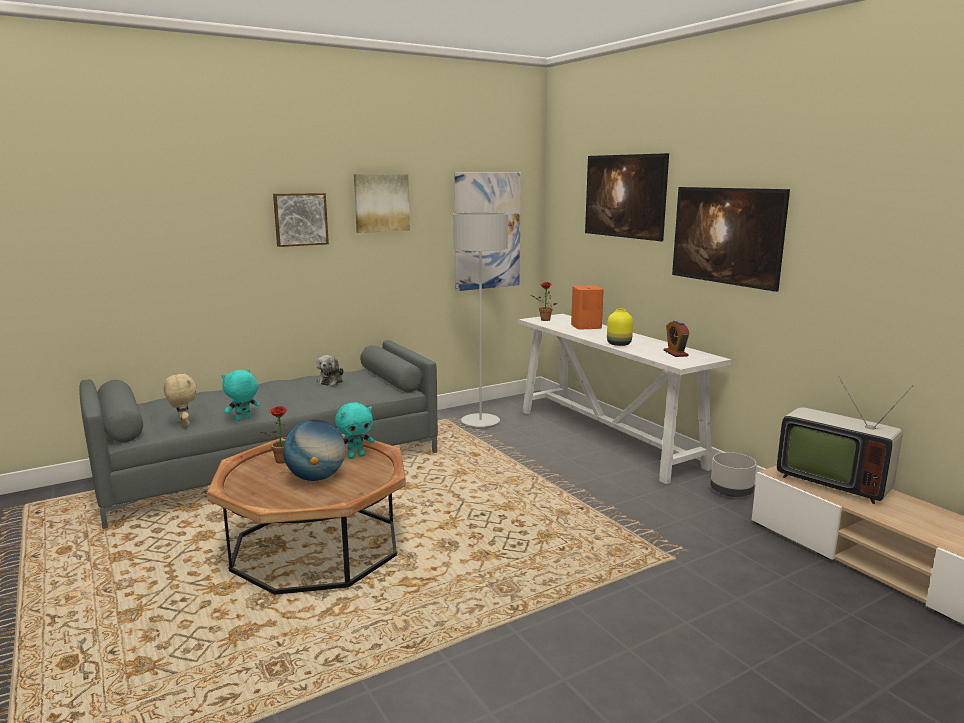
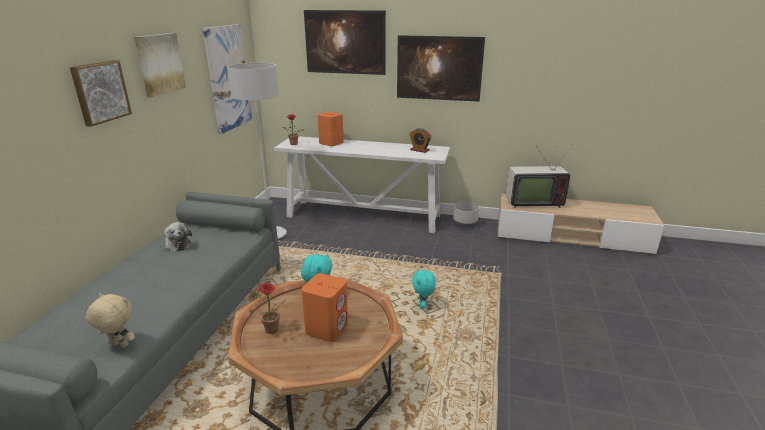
camera: 45 degrees left, 10 degrees up
(243, 419) = (171, 312): turquoise plush toy -> turquoise plush toy (423, 306)
(316, 478) = (327, 328): globe -> orange speaker
(618, 344) = (379, 152): yellow vase -> none

